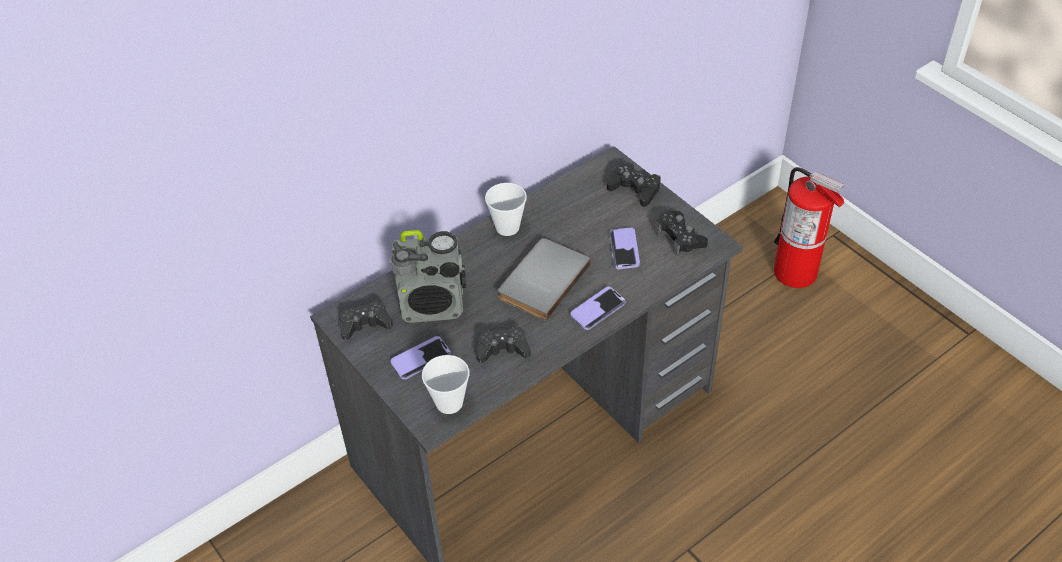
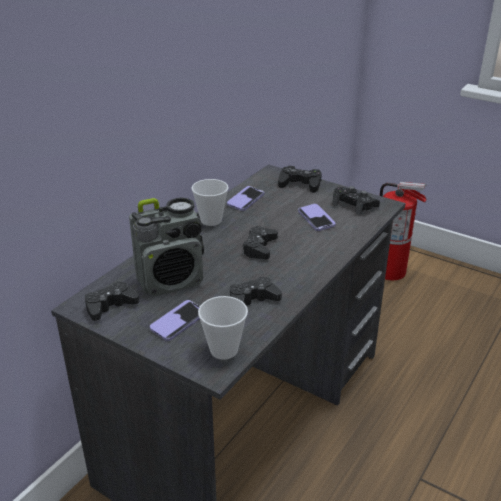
camera: 20 degrees left, 15 degrees down
(541, 280) = (259, 248): grey book -> black game controller
(598, 309) = (319, 258): phone -> phone (245, 199)

